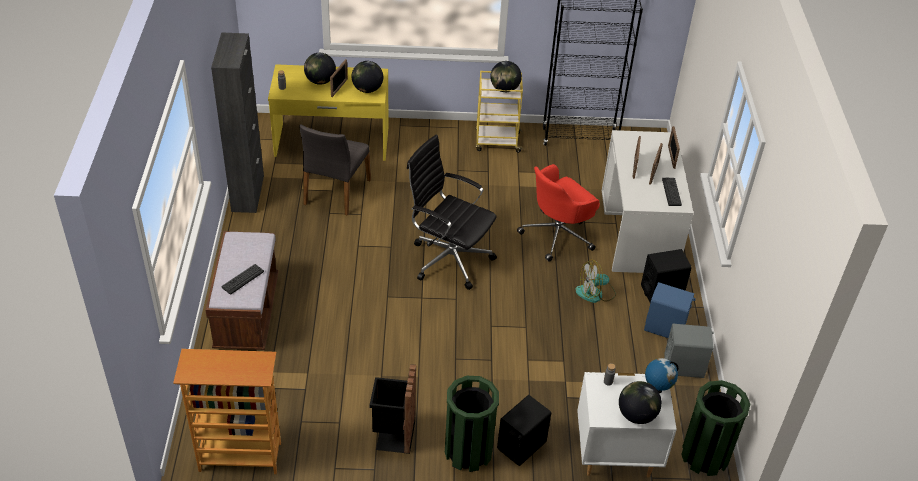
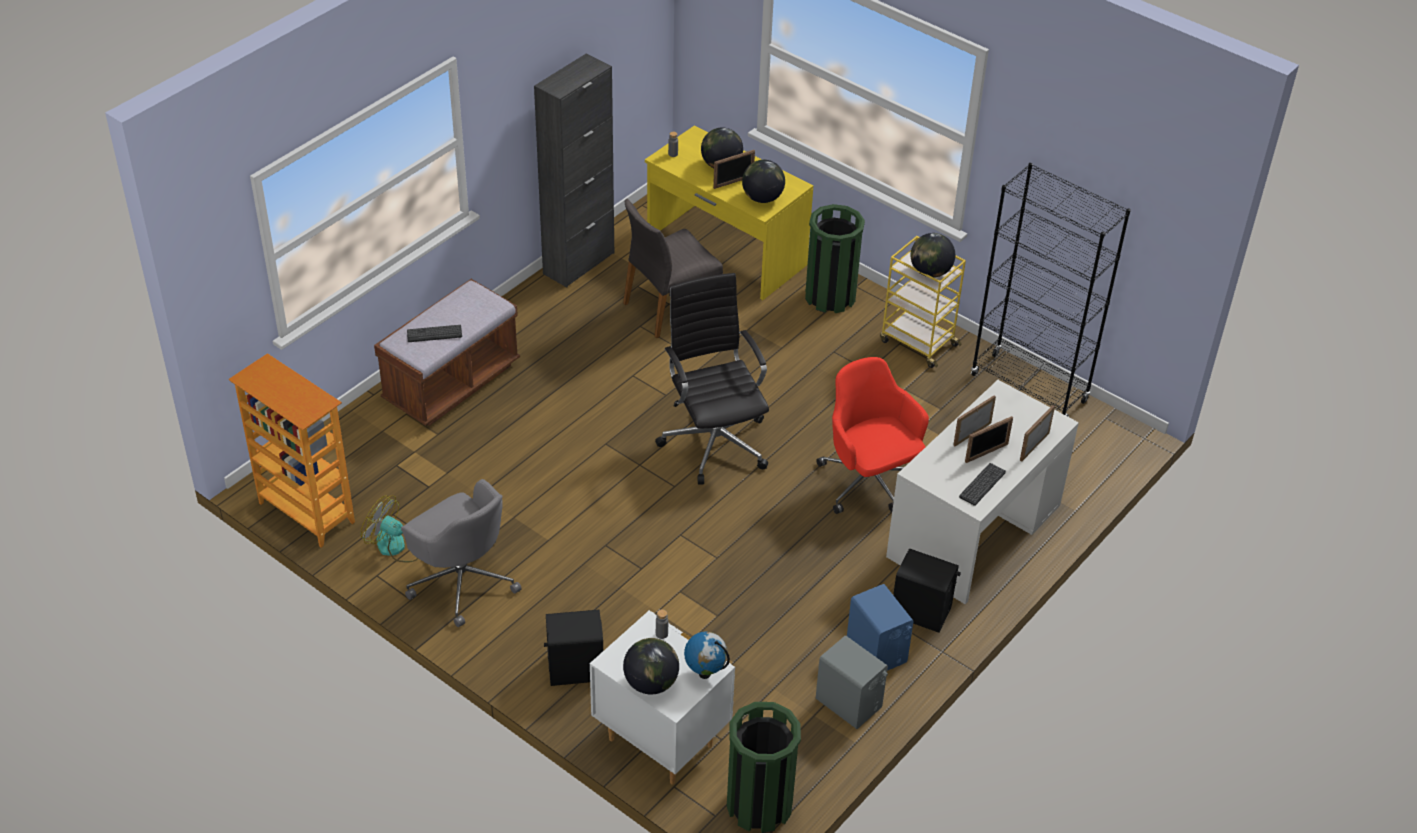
camera: 40 degrees right, 0 degrees up
(393, 435) = (462, 580): black trash can -> grey office chair
(468, 451) = (516, 640): green trash can -> green trash can (830, 296)
(558, 235) = (869, 482): red office chair -> red office chair turned 60 degrees clockwise
(595, 293) = (838, 568): fan -> fan (397, 545)

